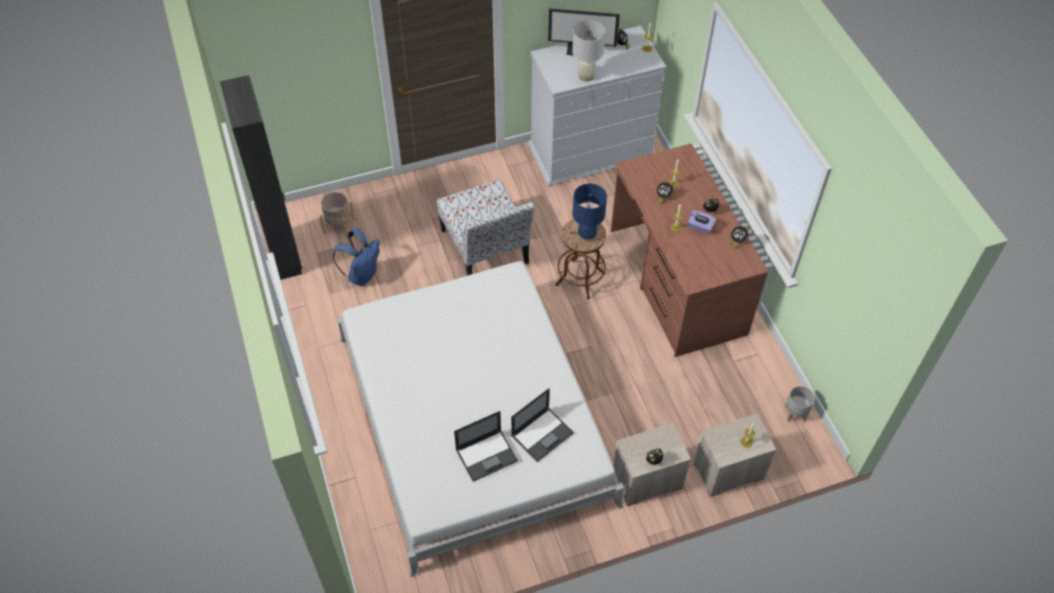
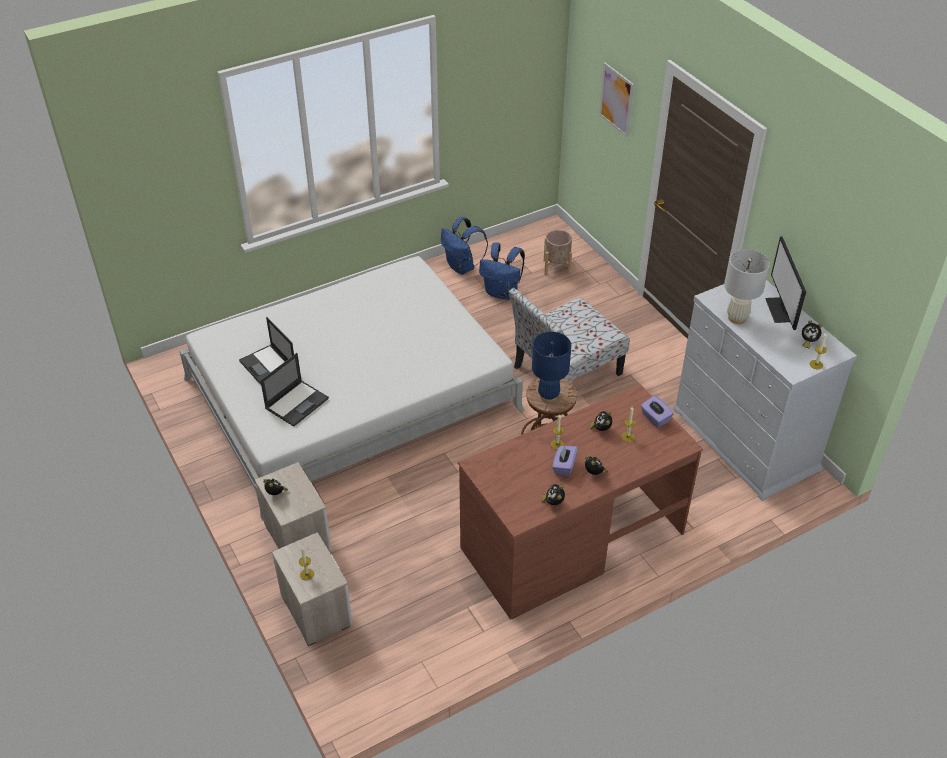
camera: 80 degrees right, 10 degrees down
(285, 254) = (510, 241): black wardrobe -> none
(308, 58) = (616, 99): none -> picture
(312, 301) = (462, 267): none -> blue backpack
(542, 434) = (297, 403): laptop -> laptop turned 90 degrees counterclockwise
(656, 162) = (655, 418): none -> purple tissue box
(795, 414) = (402, 675): grey planter -> none

